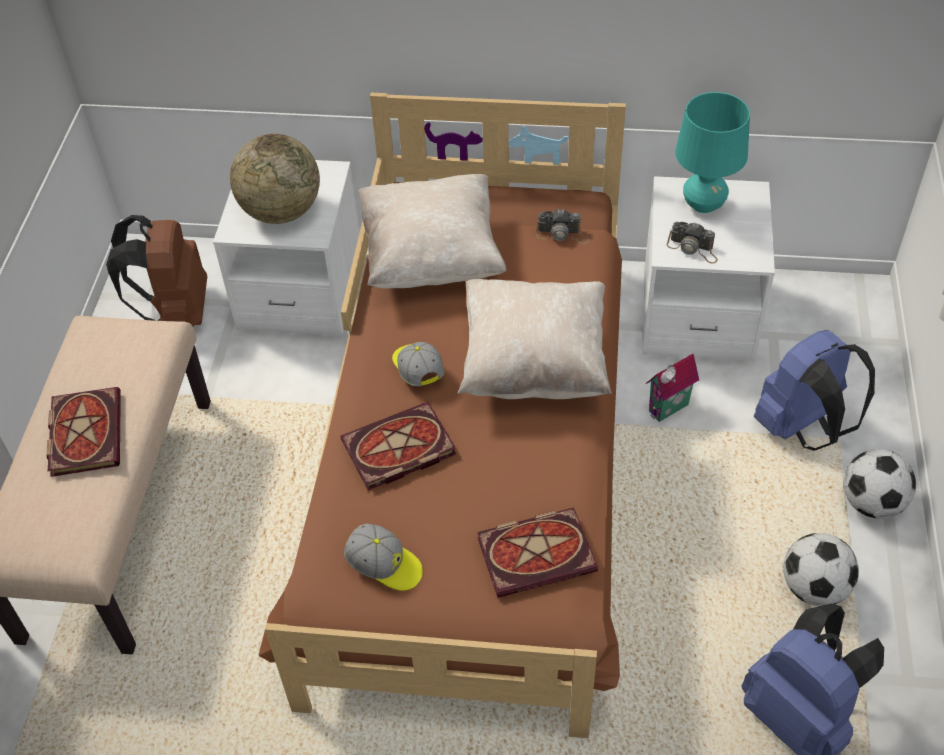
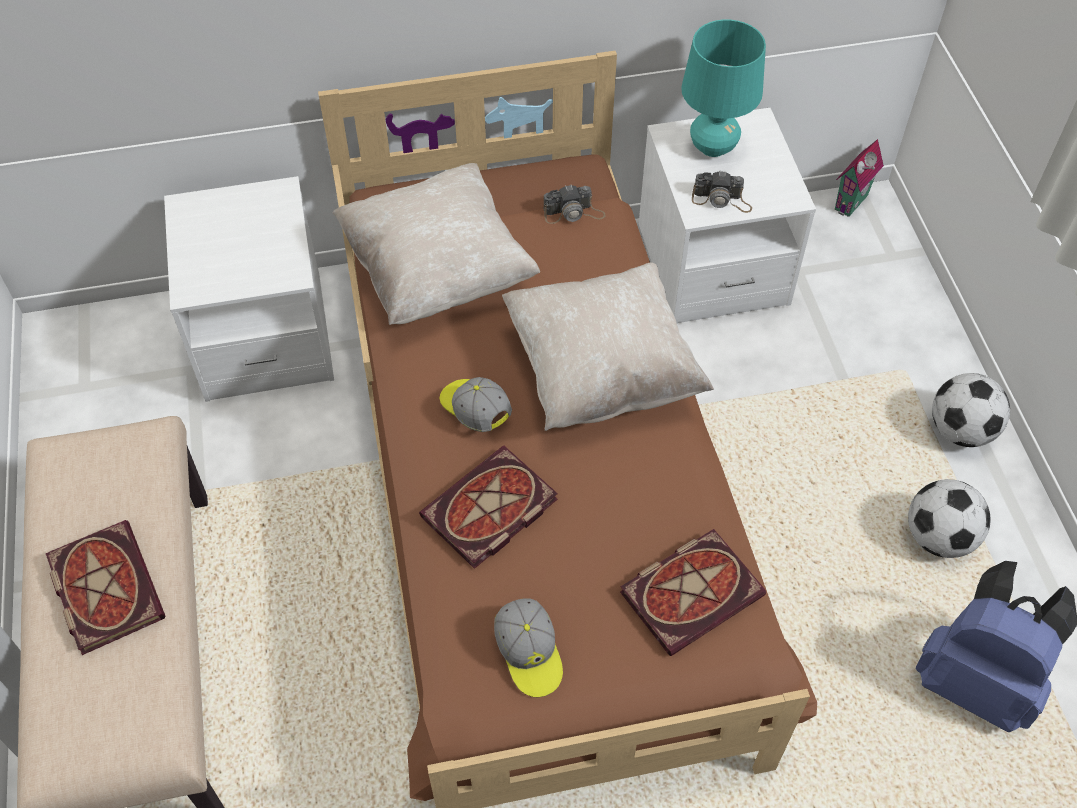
camera: 20 degrees left, 5 degrees up
(175, 311) = (121, 395): brown backpack -> none
(281, 211) = (239, 254): globe -> none
(385, 566) = (529, 654): cap -> cap turned 60 degrees clockwise
(670, 410) = (723, 379): toy house -> toy house (853, 204)
(803, 427) = (864, 366): blue backpack -> none

